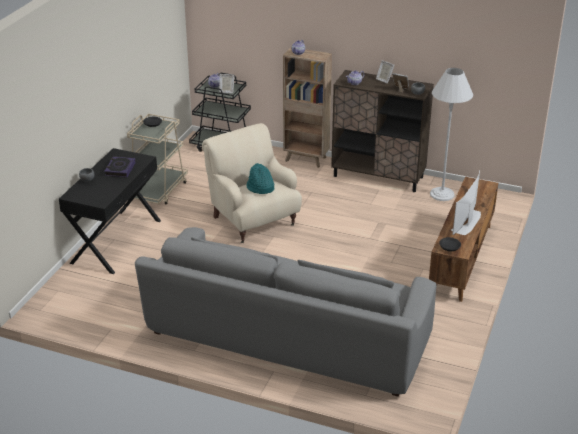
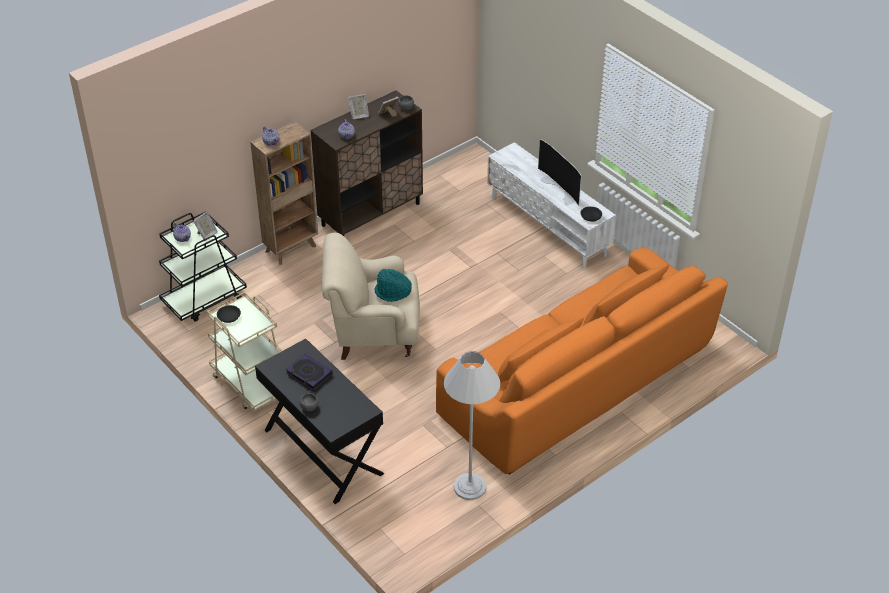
camera: 60 degrees left, 10 degrees up
(287, 336) = (578, 384): grey sofa -> orange sofa
(442, 194) = (438, 189): white floor lamp -> white floor lamp (470, 487)
(461, 259) = (548, 226): brown tv stand -> white tv stand

